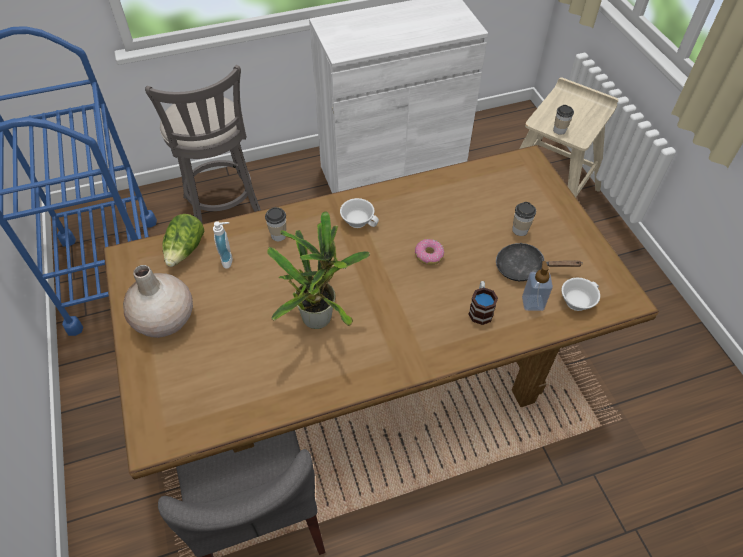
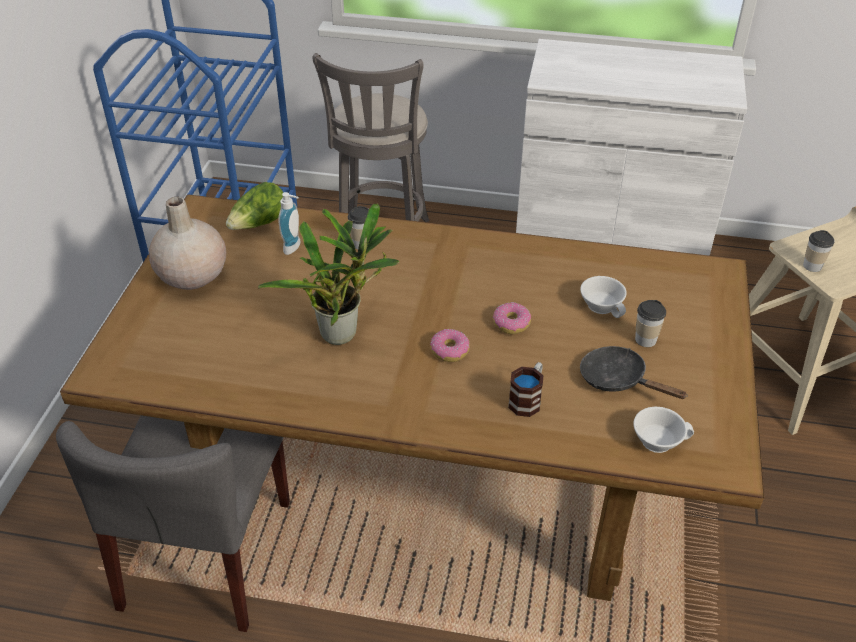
camera: 30 degrees right, 10 degrees down
(359, 220) = (459, 260): white cup -> white cup (603, 305)
(403, 295) = (449, 350): none -> donut
(532, 303) = (598, 419): soap dispenser -> none

